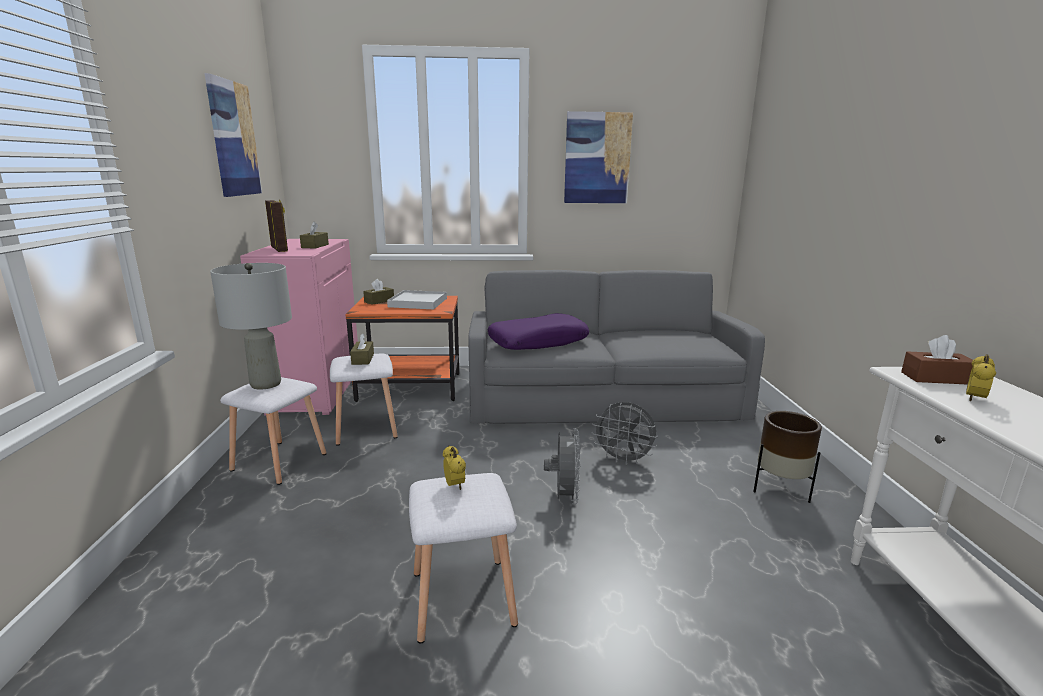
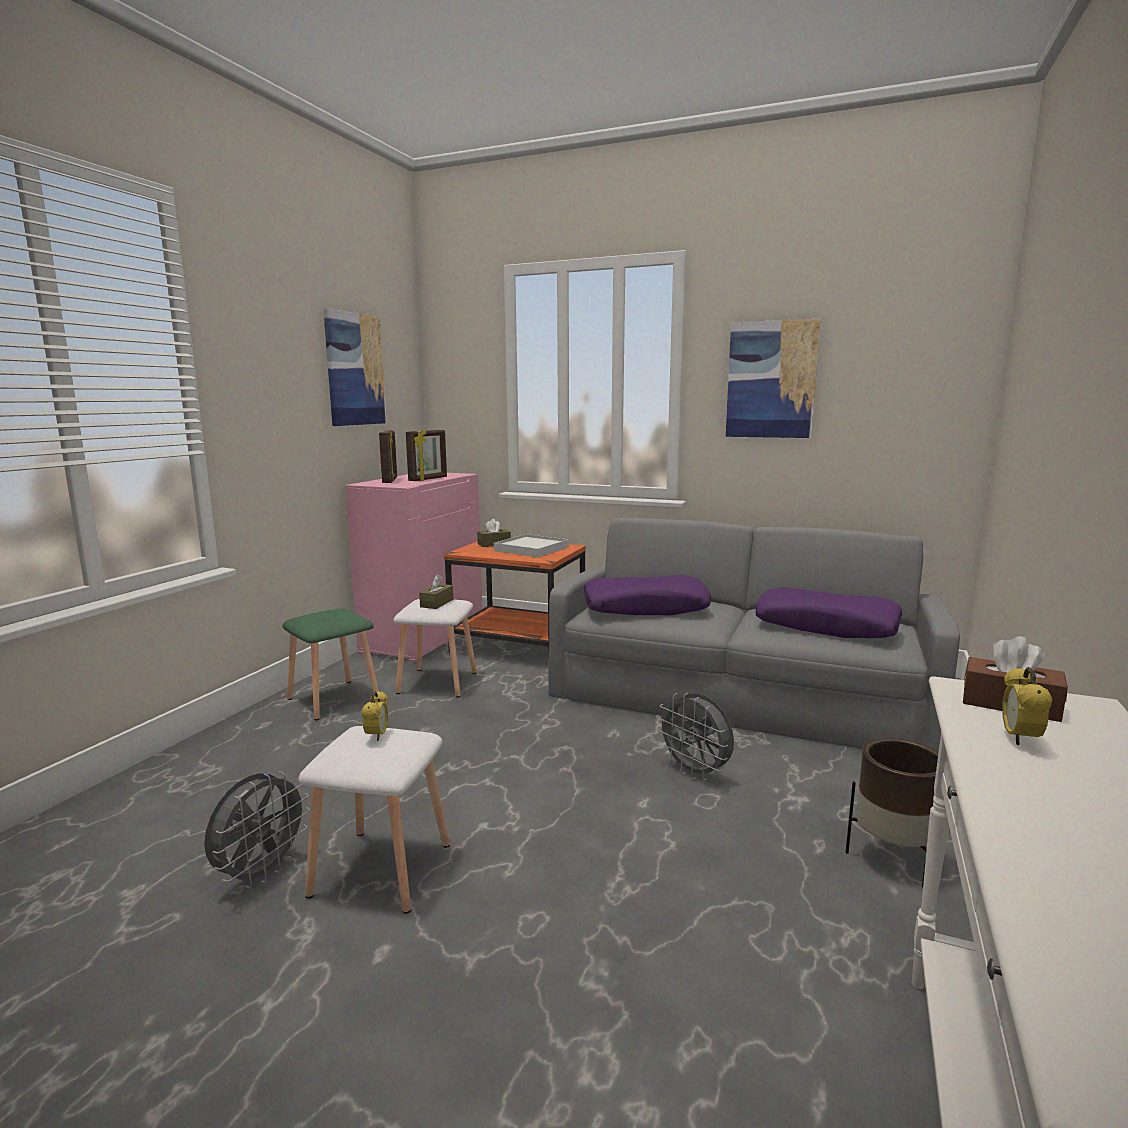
camera: 25 degrees right, 5 degrees down
(265, 384) = (325, 615): grey table lamp -> none
(280, 461) = (334, 699): white stool -> green stool
(315, 246) = (428, 479): brown tissue box -> picture frame
(564, 497) = (581, 797): grey fan -> grey fan (261, 873)
(669, 340) = (826, 626): none -> purple pillow
(974, 399) = (1019, 739): alarm clock -> alarm clock turned 45 degrees counterclockwise

